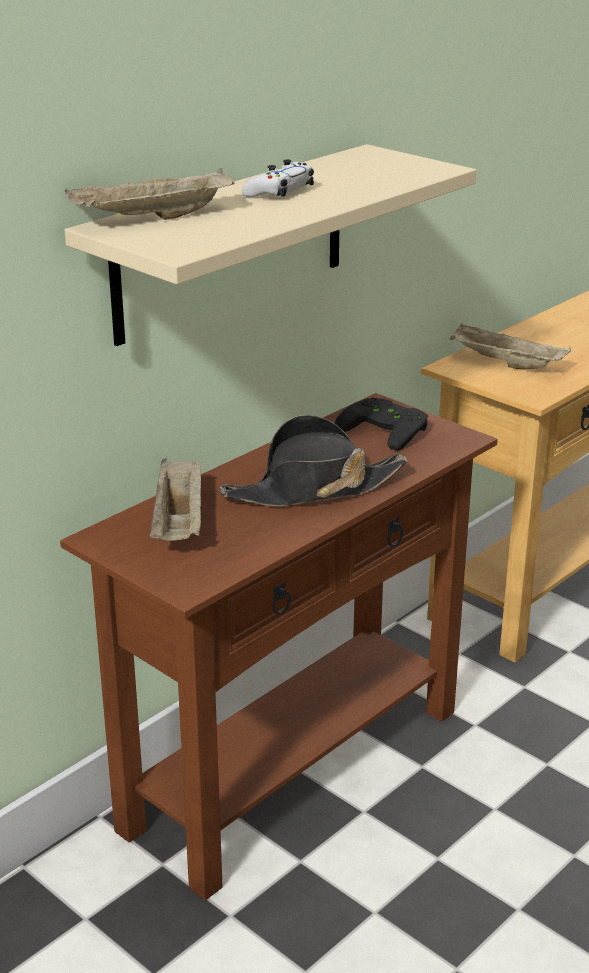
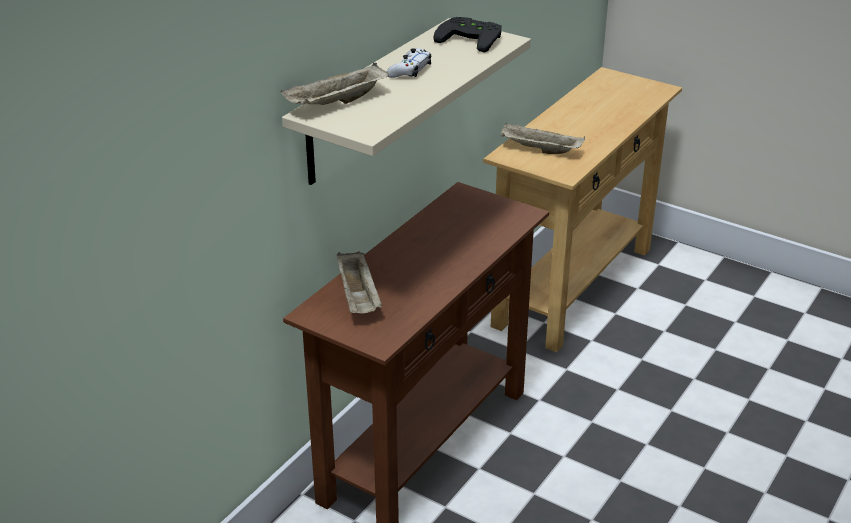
camera: 10 degrees left, 5 degrees up
(313, 489) = (439, 262): black hat -> none
(387, 428) = (474, 210): black game controller -> black game controller (471, 38)

